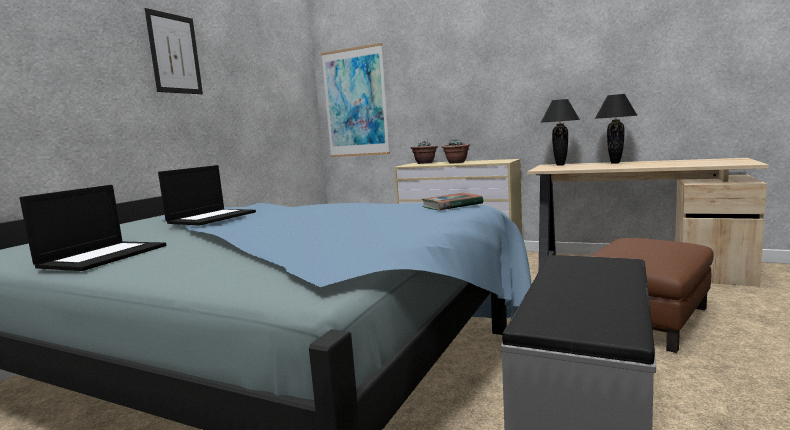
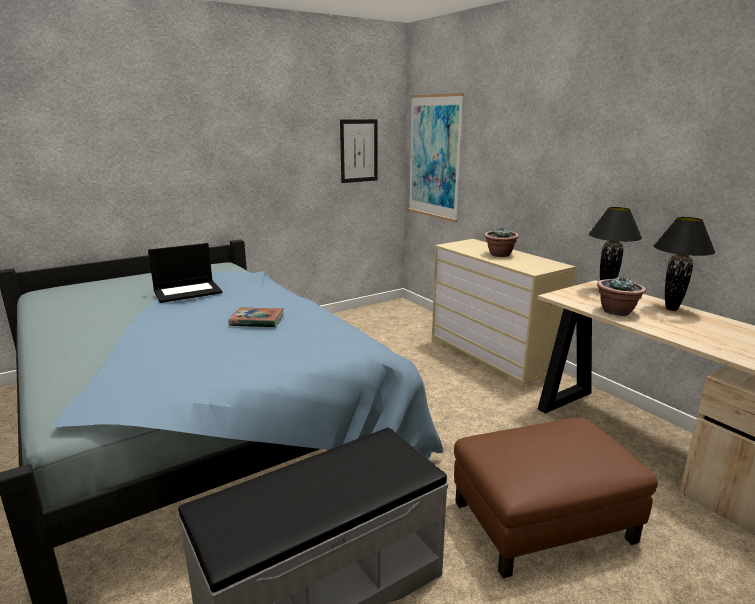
camera: 30 degrees right, 10 degrees up
(104, 256) = (69, 323): laptop -> none
(174, 54) = (226, 118): picture -> picture (359, 151)
(425, 163) = (476, 244): potted plant -> potted plant (617, 311)
(452, 205) = (341, 341): book -> book (257, 321)

